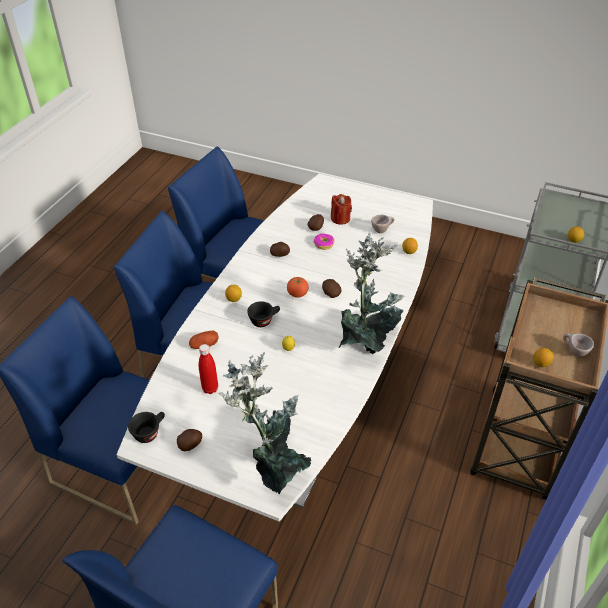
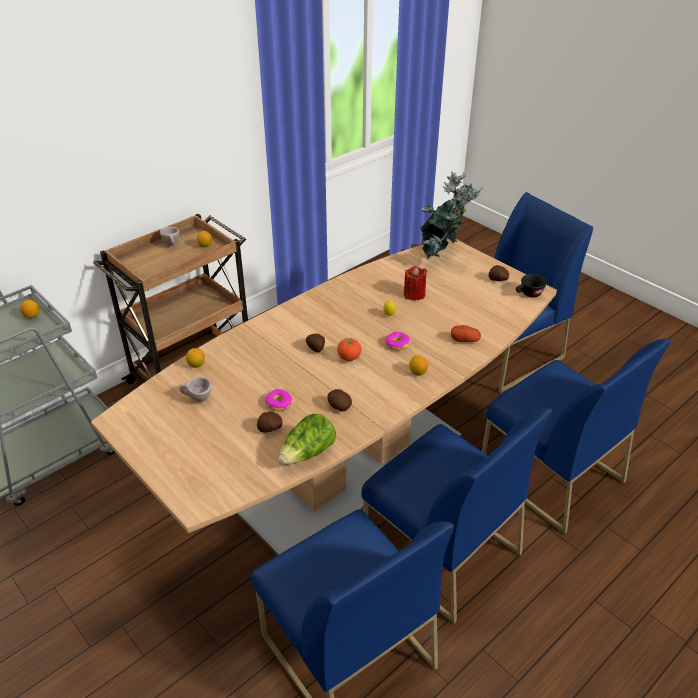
camera: 155 degrees left, 5 degrees down
(210, 388) = (471, 307): red bottle -> none
(264, 320) = (397, 344): black cup -> donut
(280, 222) = (308, 453): none -> lettuce
(303, 405) = (349, 467): white dining table -> brown dining table
(340, 218) = (229, 432): red candle -> red candle (414, 294)
(366, 342) = (317, 302): potted plant -> none

